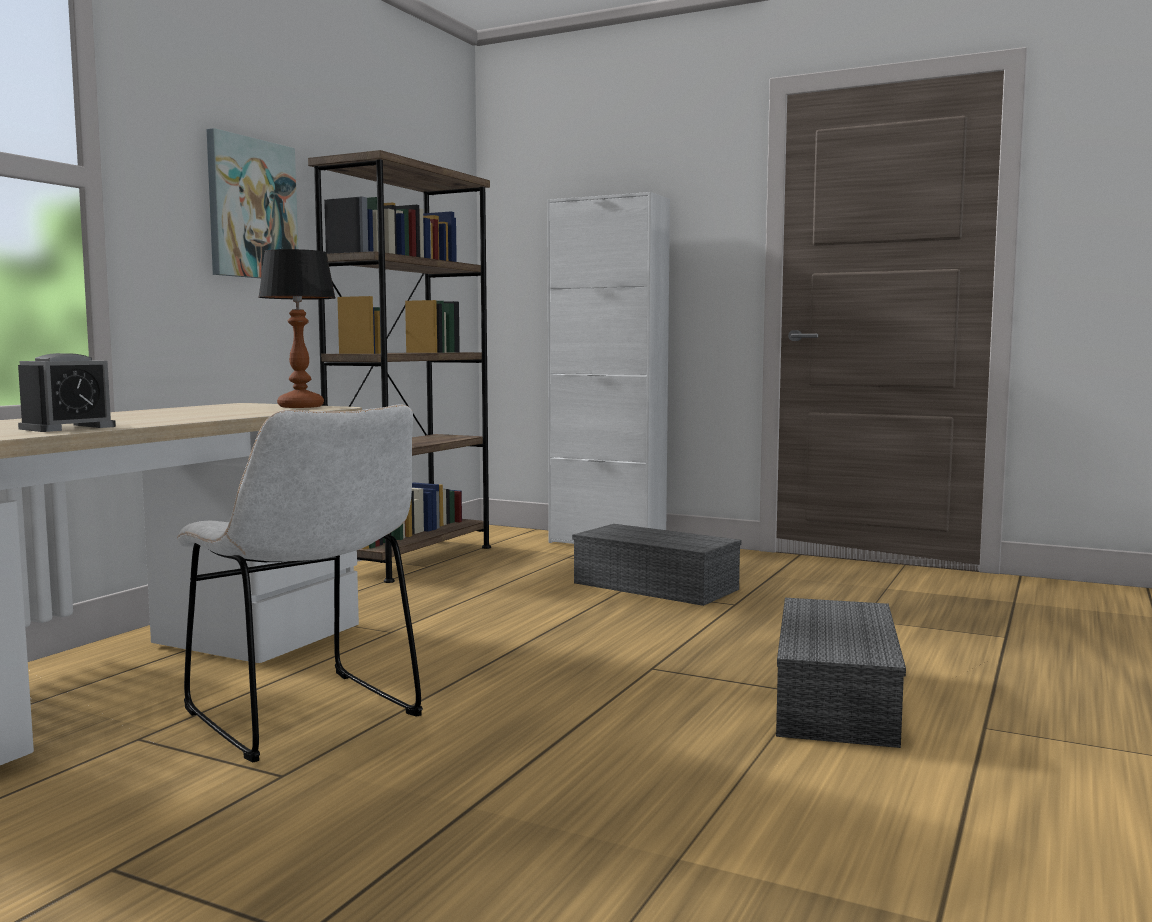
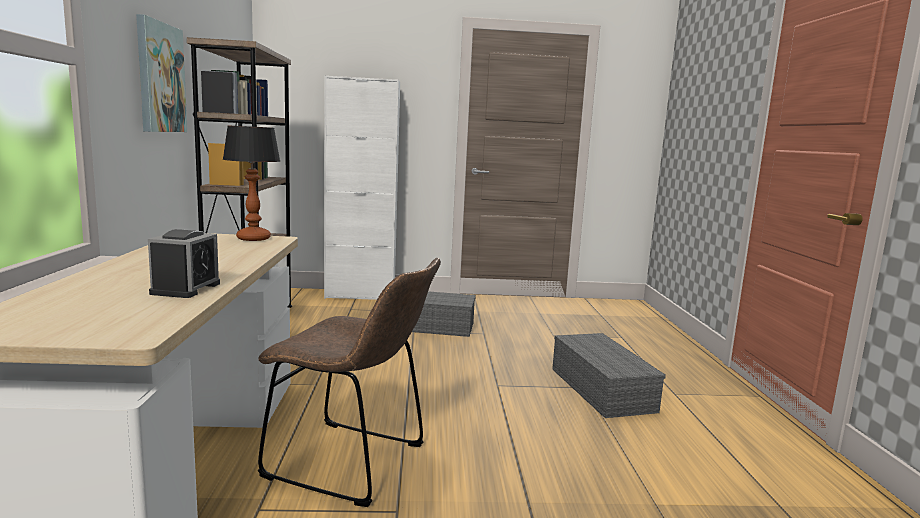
camera: 30 degrees left, 5 degrees up
(308, 718) = (353, 463): white chair -> brown chair

